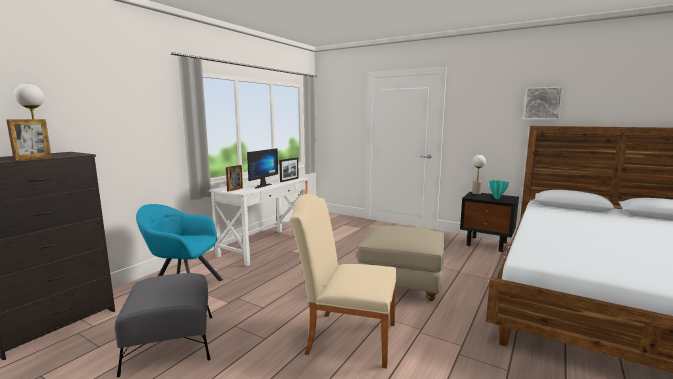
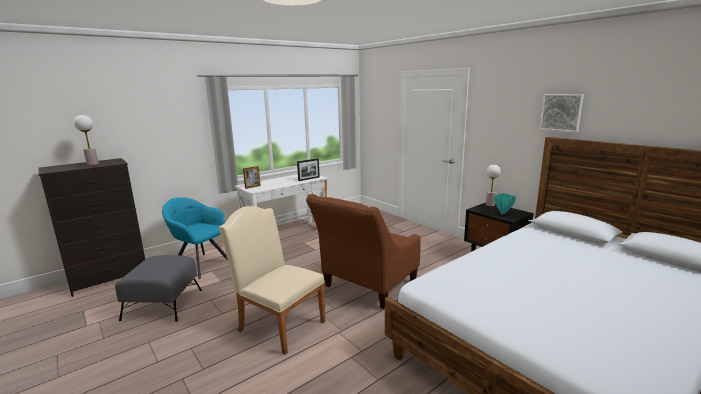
camera: 20 degrees right, 5 degrees up
(33, 158) = (84, 167): picture frame -> none
(260, 186) = (277, 184): monitor -> none
(401, 283) = (366, 287): beige ottoman -> brown armchair

